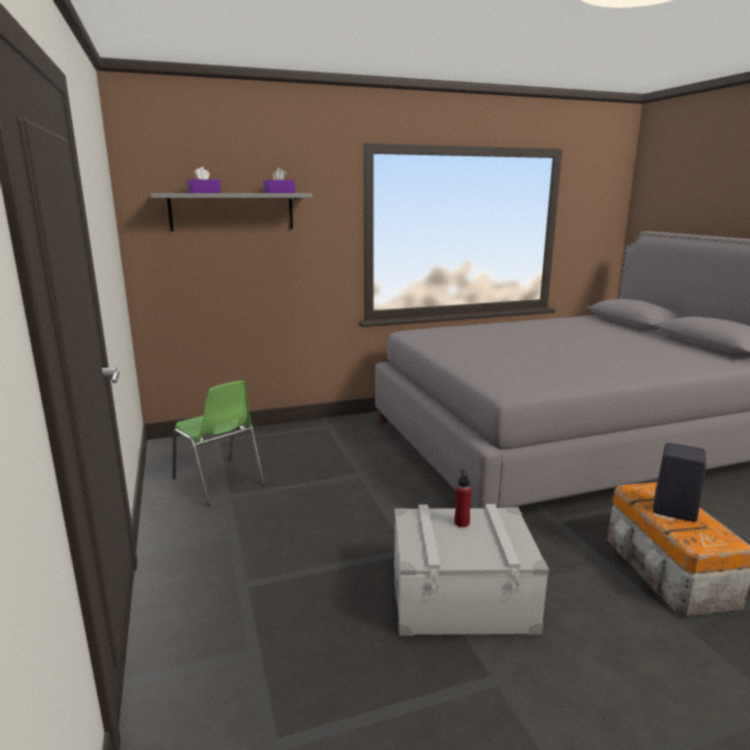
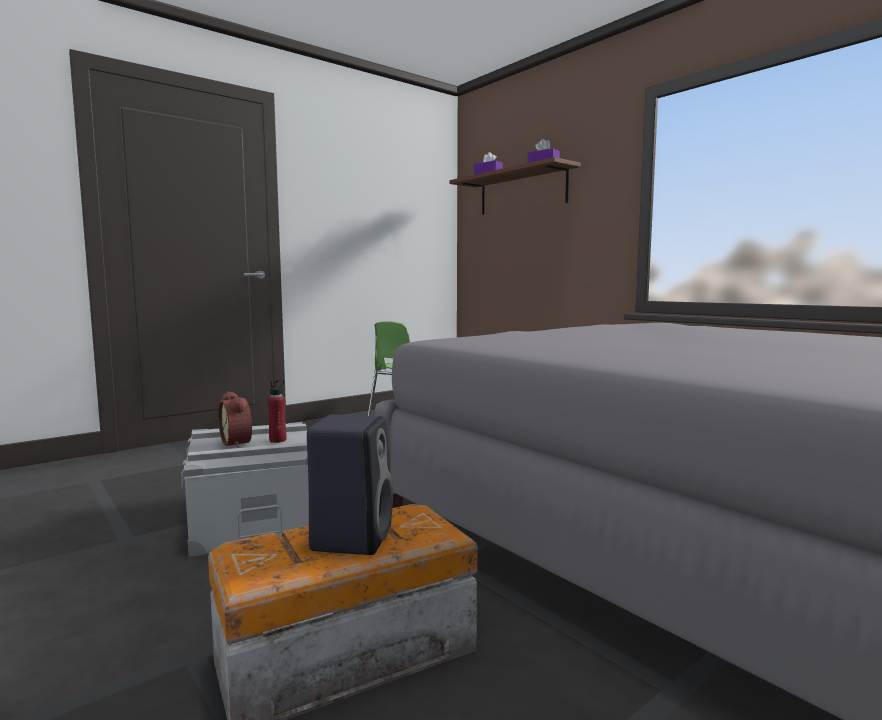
camera: 70 degrees right, 10 degrees down
(232, 211) = (522, 191): grey shelf -> brown shelf
(467, 542) = (239, 443): none -> alarm clock

